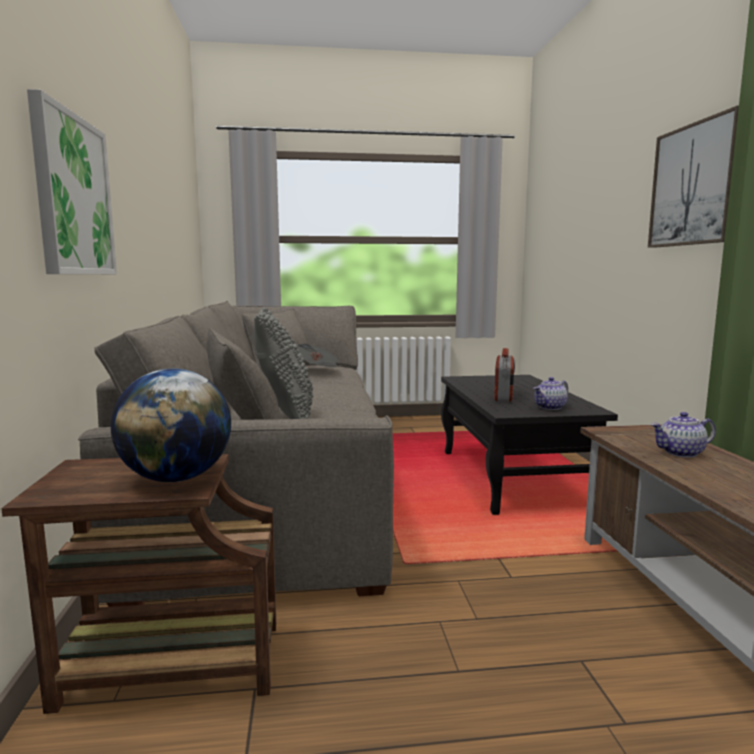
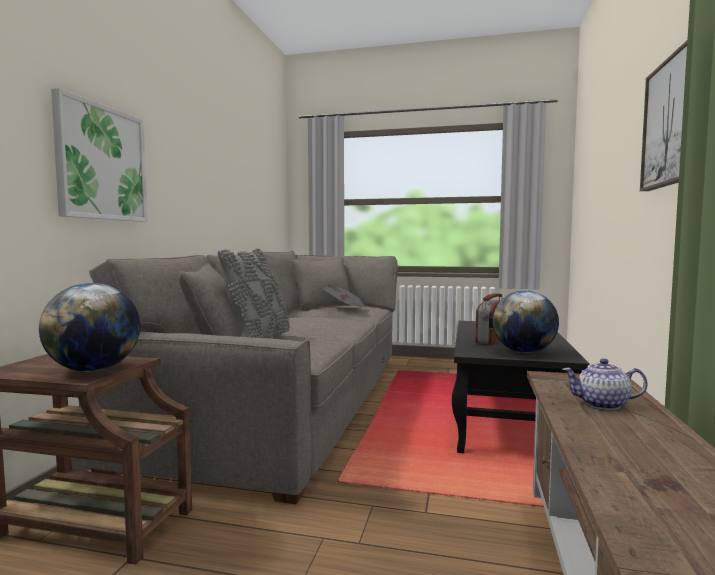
camera: 20 degrees right, 5 degrees down
(550, 407) = (524, 352): teapot -> globe

